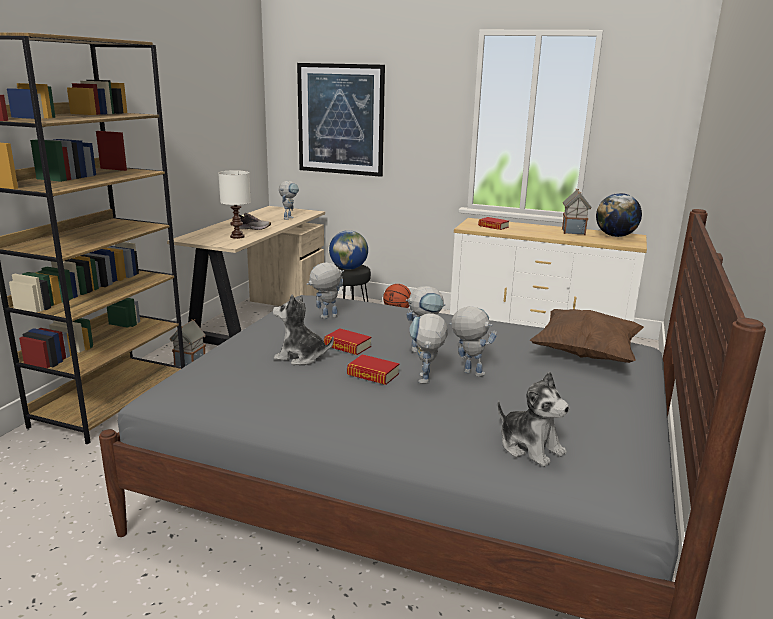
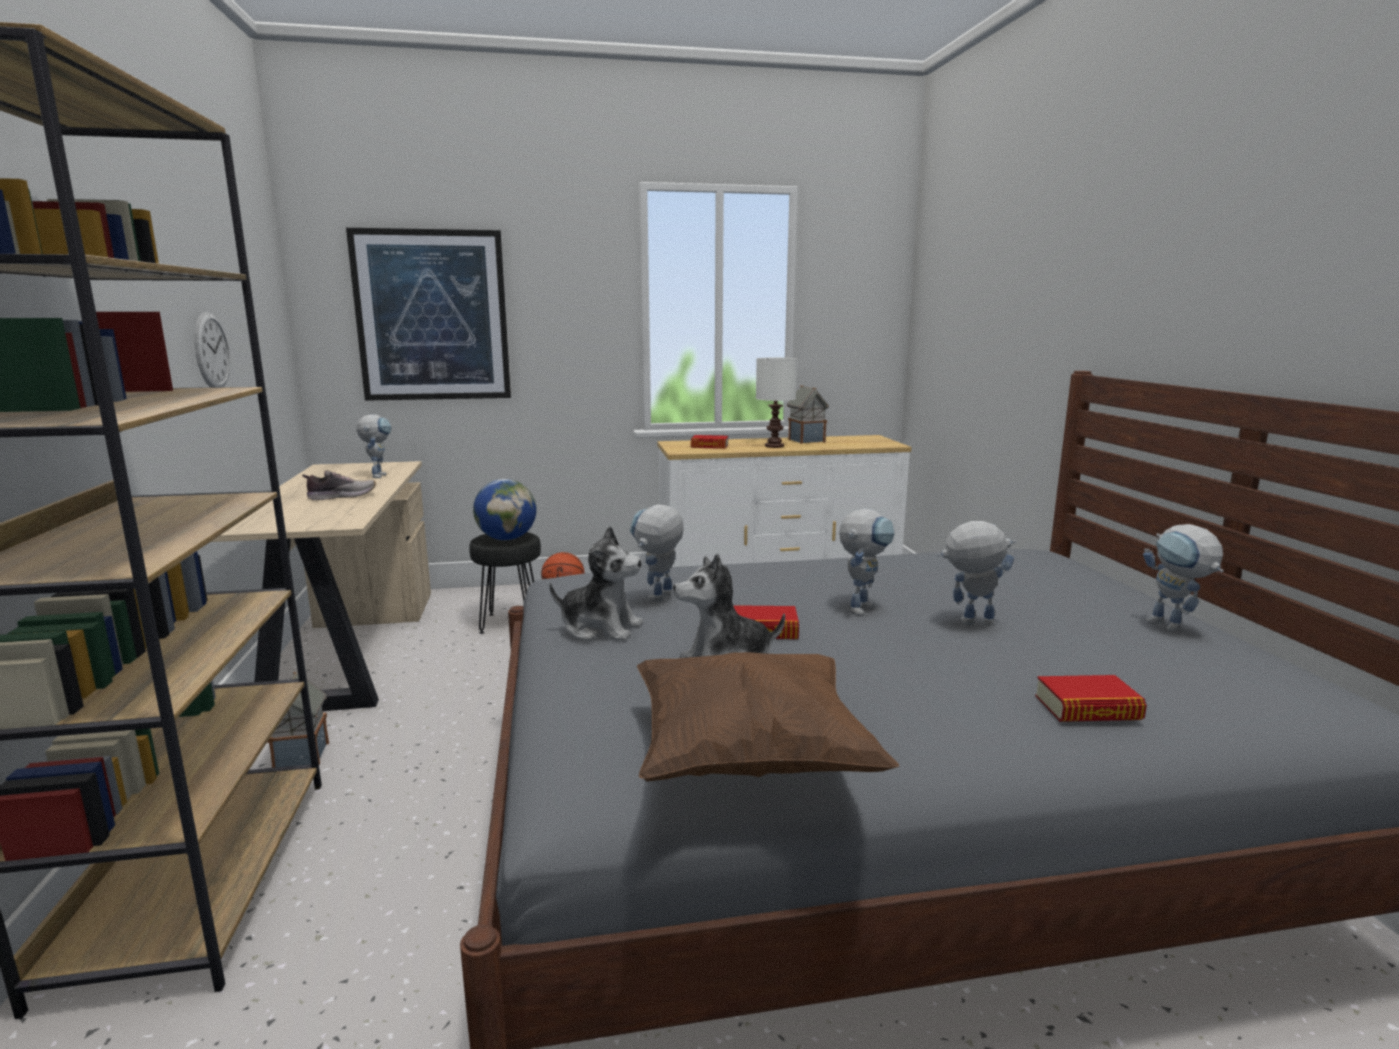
camera: 30 degrees left, 5 degrees down
(193, 141) = (211, 351): none -> wall clock
(237, 236) = (333, 511): white table lamp -> white table lamp (773, 446)
(373, 374) = (870, 660): book -> book (1087, 708)
(426, 382) = (950, 650): toy robot -> toy robot (1174, 628)
(530, 447) = (1207, 696): plush toy -> plush toy (600, 628)
(585, 354) = (1029, 570): brown pillow -> brown pillow (750, 757)
(615, 236) = (855, 439): globe -> none

